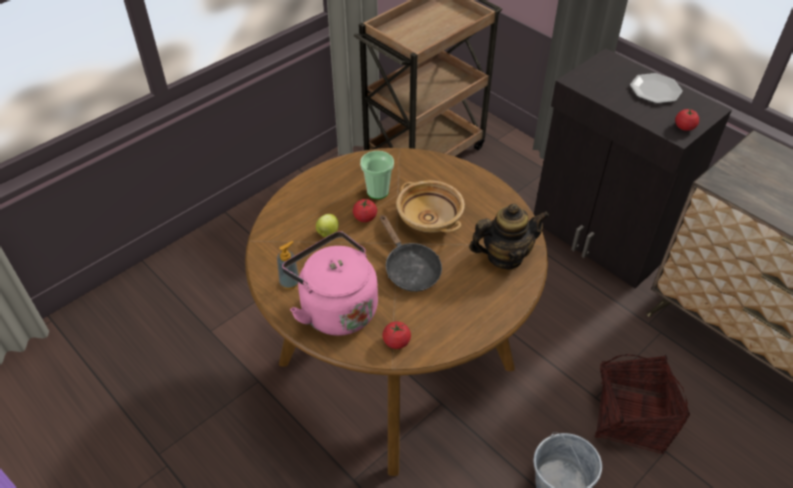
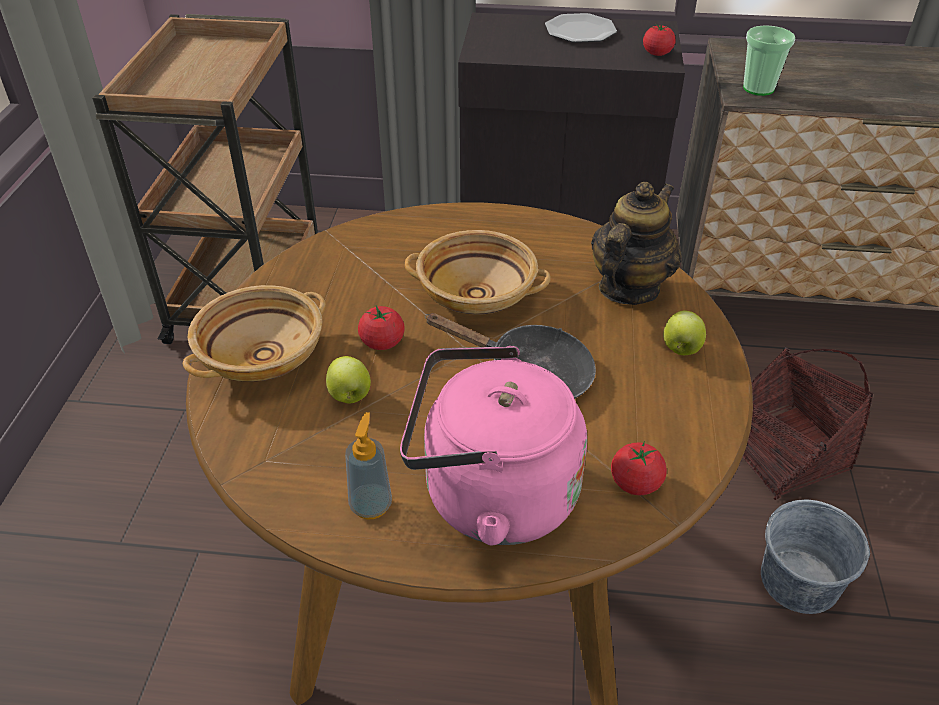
camera: 40 degrees left, 5 degrees down
(313, 196) = (262, 356): none -> beige bowl
(377, 191) = (360, 299): cup -> cup (758, 88)
(491, 300) = (681, 349): none -> apple

